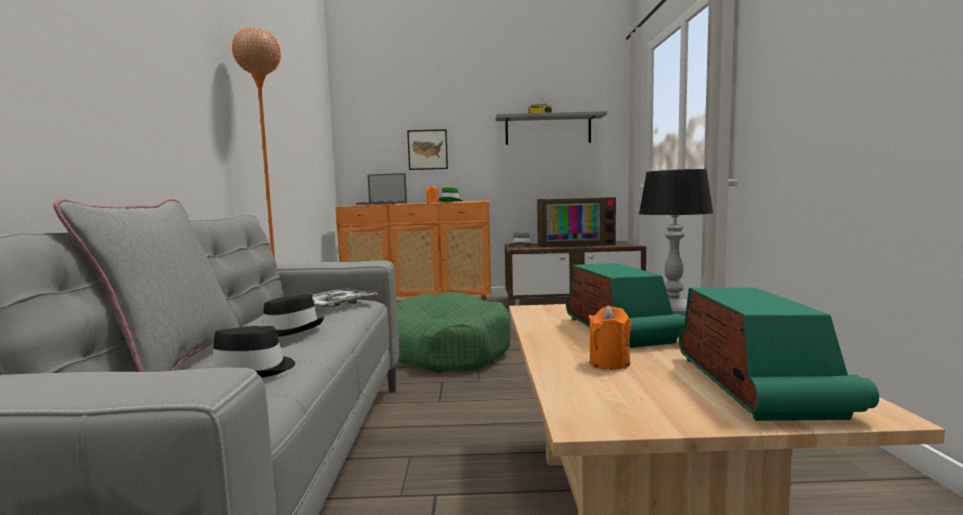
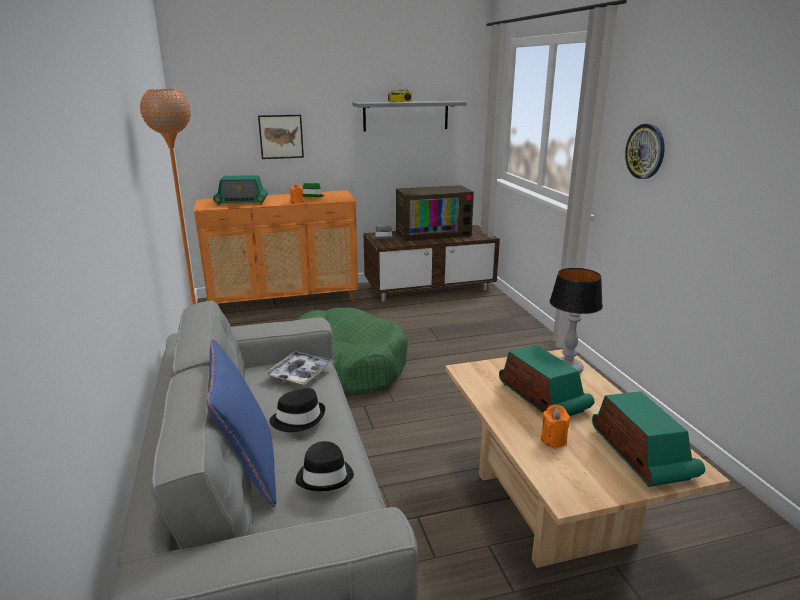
camera: 15 degrees left, 15 degrees up
(175, 362) = (248, 471): grey pillow -> blue pillow
(383, 204) = (241, 202): laptop -> radio
(786, 73) = (645, 151): none -> wall clock

